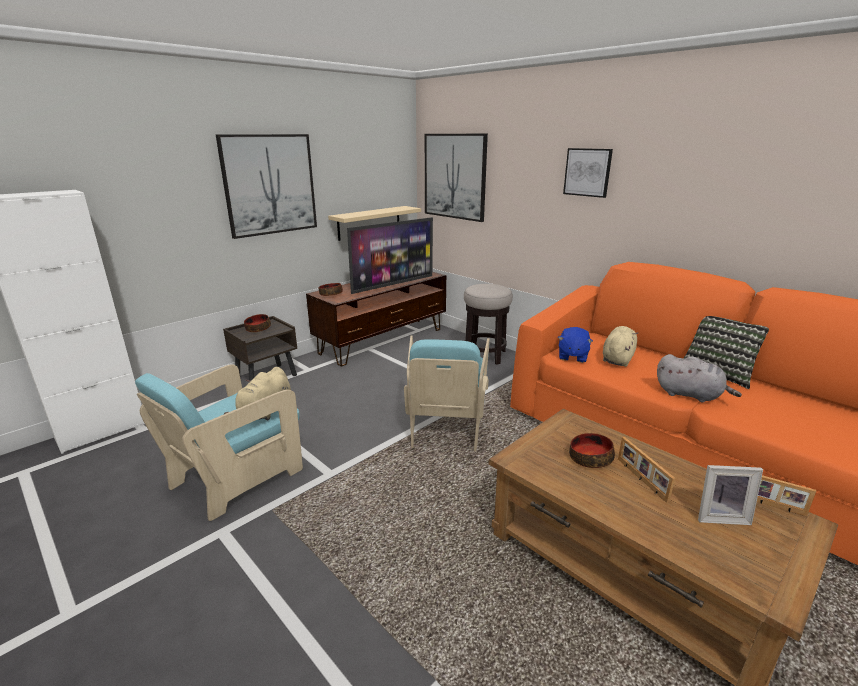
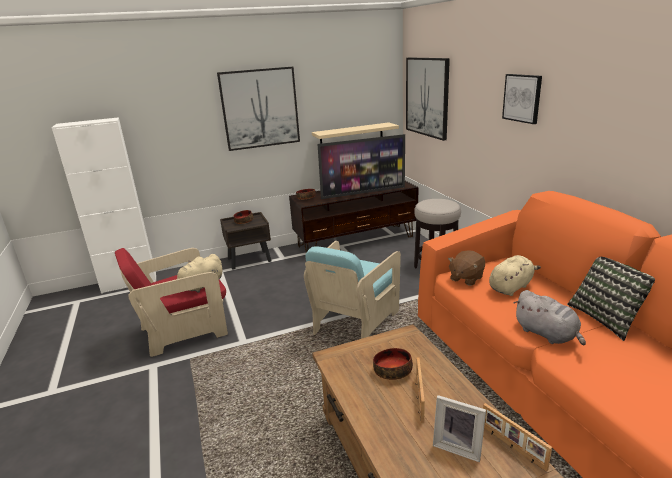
camera: 25 degrees right, 0 degrees up
(237, 476) = (184, 330): turquoise armchair -> red armchair
(572, 356) = (466, 278): blue plush toy -> brown plush toy

